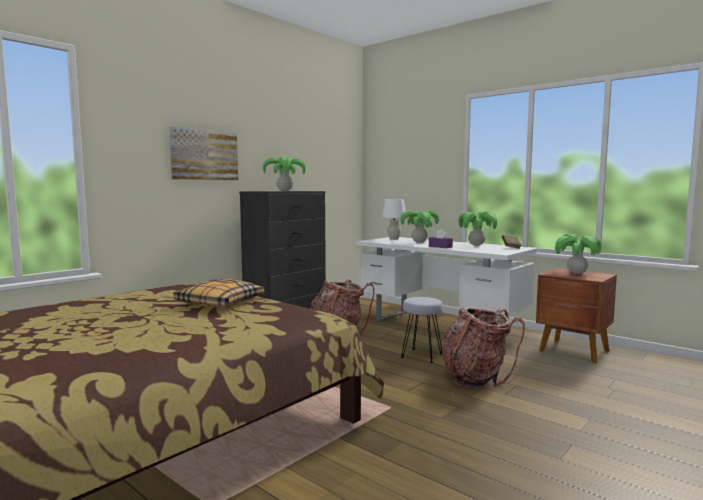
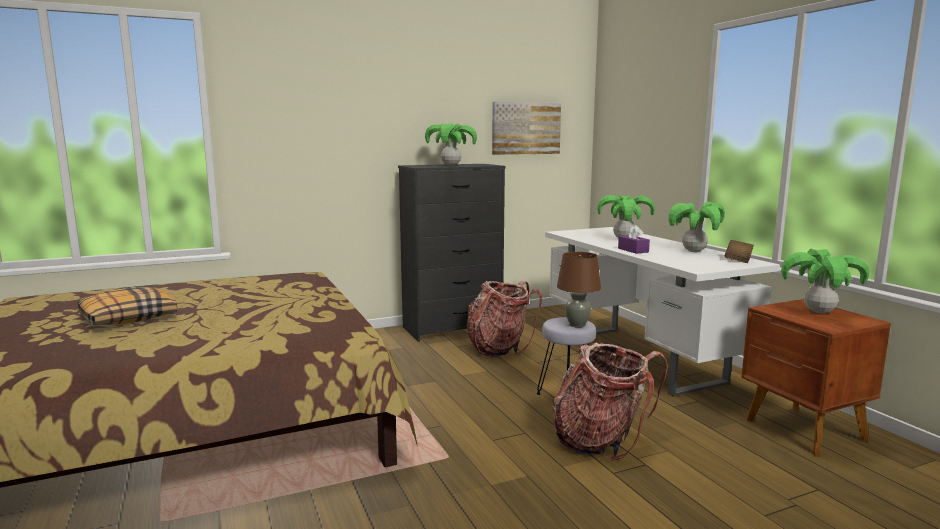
camera: 25 degrees right, 5 degrees up
(204, 155) = (354, 123): picture -> picture (525, 128)
(219, 303) = (288, 303): pillow -> pillow (127, 318)
(393, 239) = (601, 231): white table lamp -> none
(430, 300) = (577, 325): none -> brown table lamp

